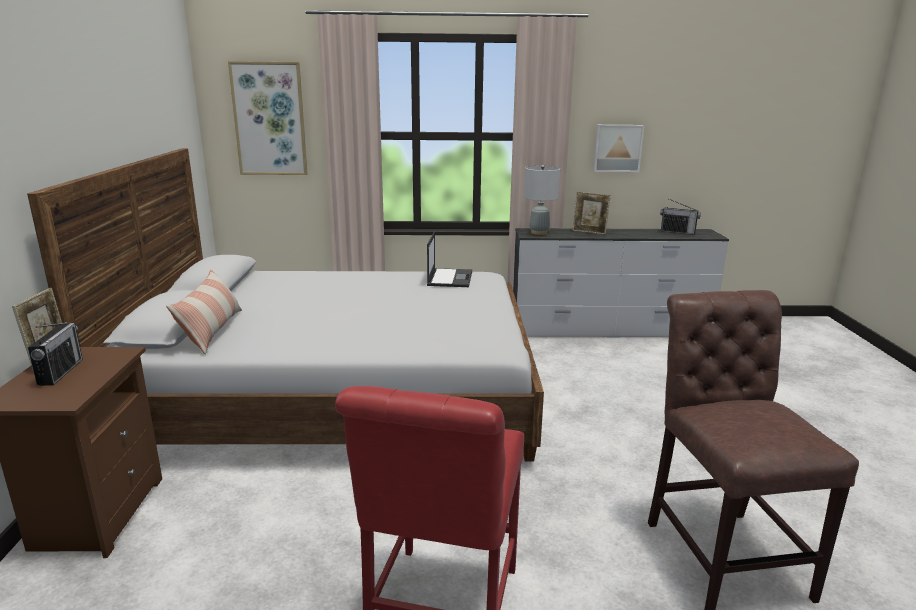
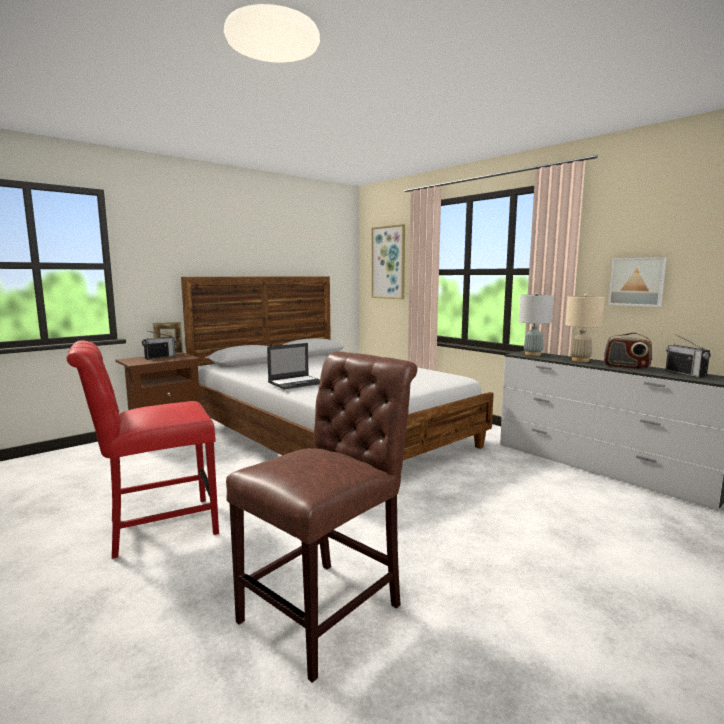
camera: 50 degrees right, 10 degrees down
(212, 330) = (255, 366): pillow -> none
(450, 278) = (426, 373): laptop -> laptop (297, 382)
(589, 232) = (580, 360): picture frame -> beige table lamp
(635, 234) = (626, 367): none -> radio

